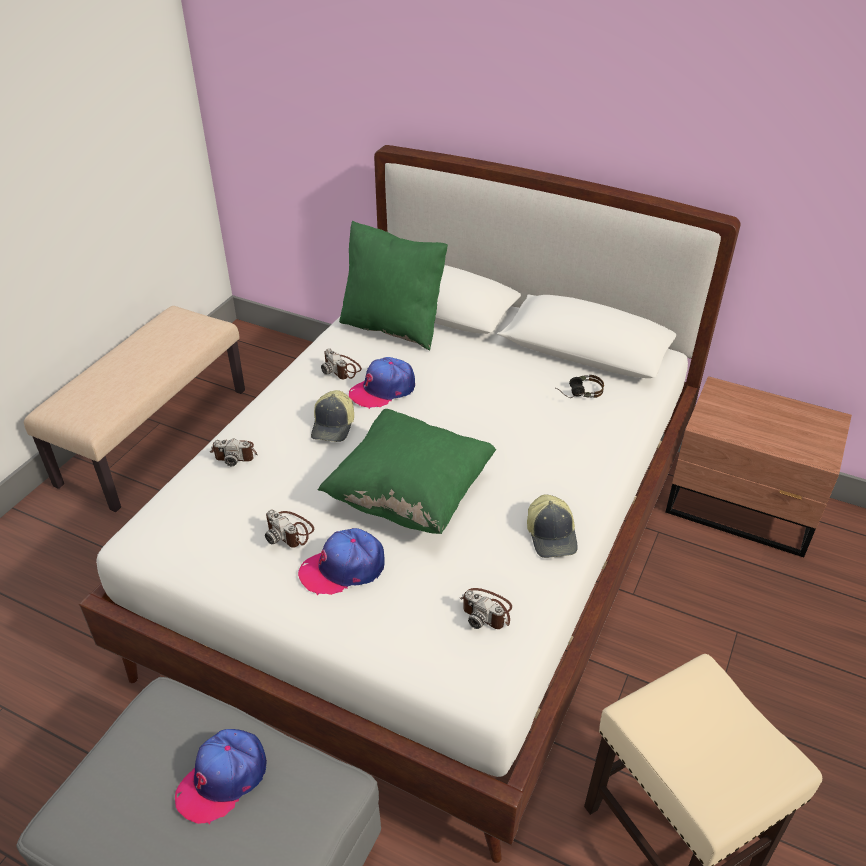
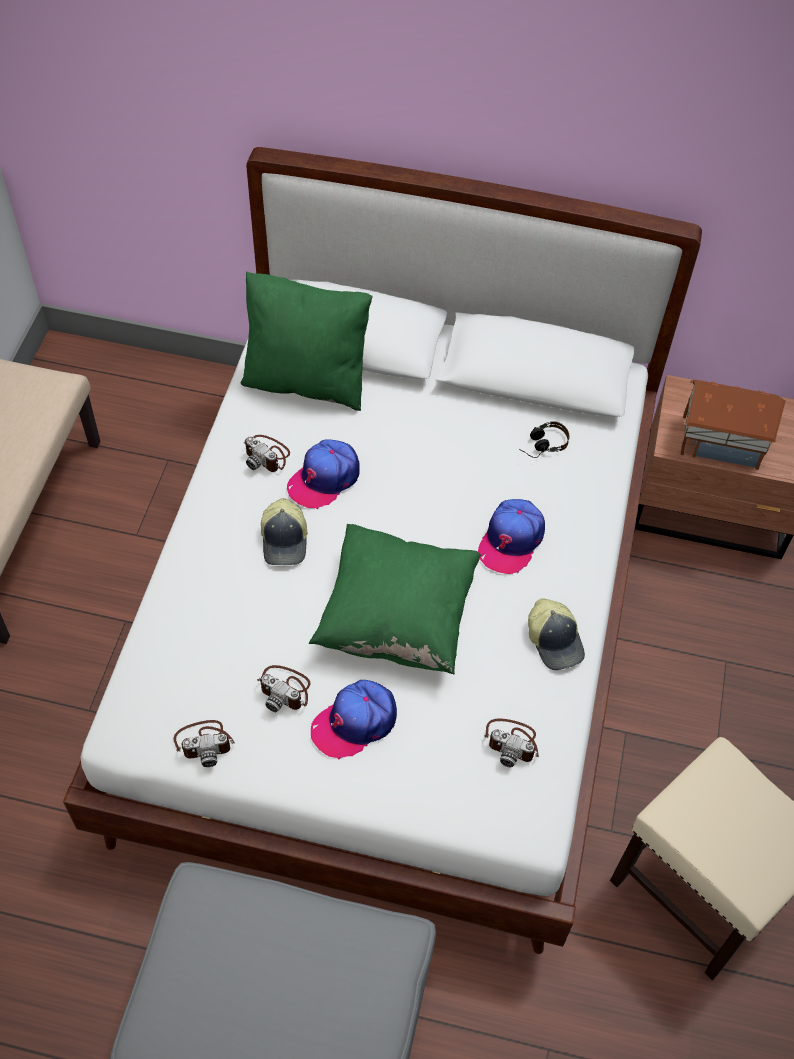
camera: 15 degrees left, 15 degrees up
(223, 779) = (293, 959): cap -> cap (511, 540)
(235, 453) = (187, 598): camera -> camera (204, 742)
(748, 428) = (720, 441): none -> toy house

